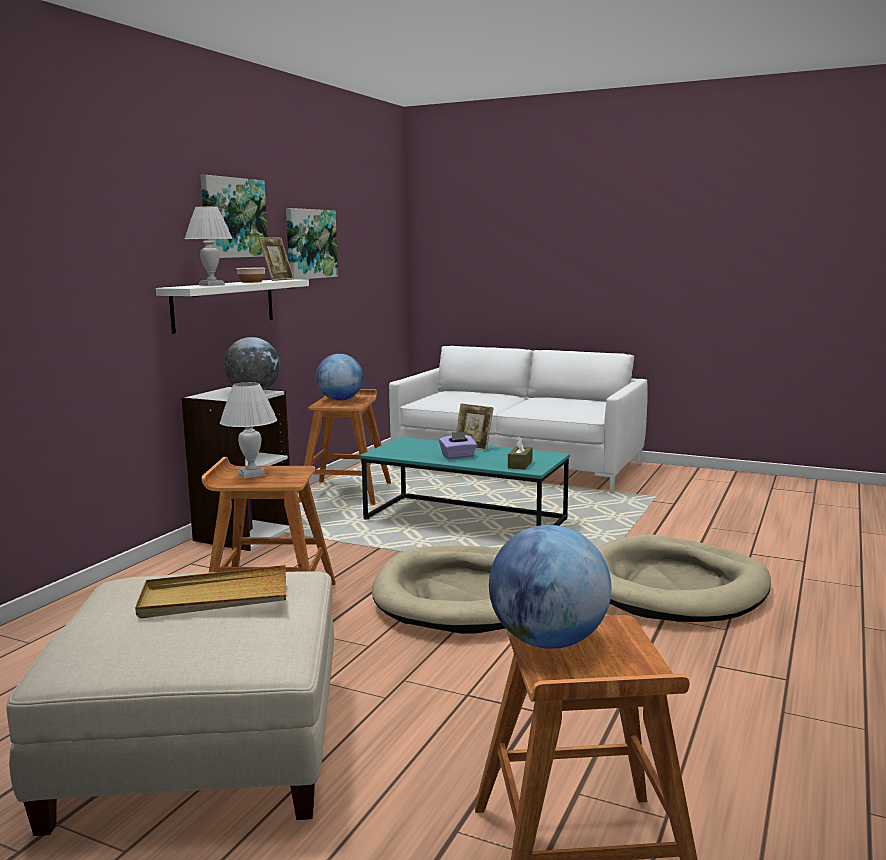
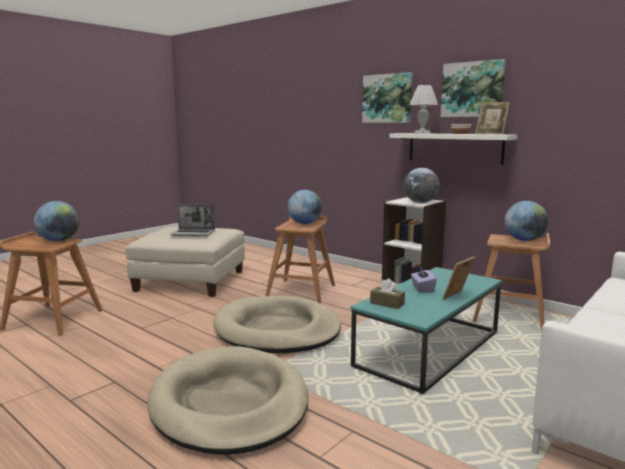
camera: 105 degrees right, 0 degrees up
(214, 598) = (193, 233): beige tray -> laptop
(251, 474) = (304, 223): white table lamp -> globe
(310, 244) = (570, 106): picture -> picture (387, 98)

